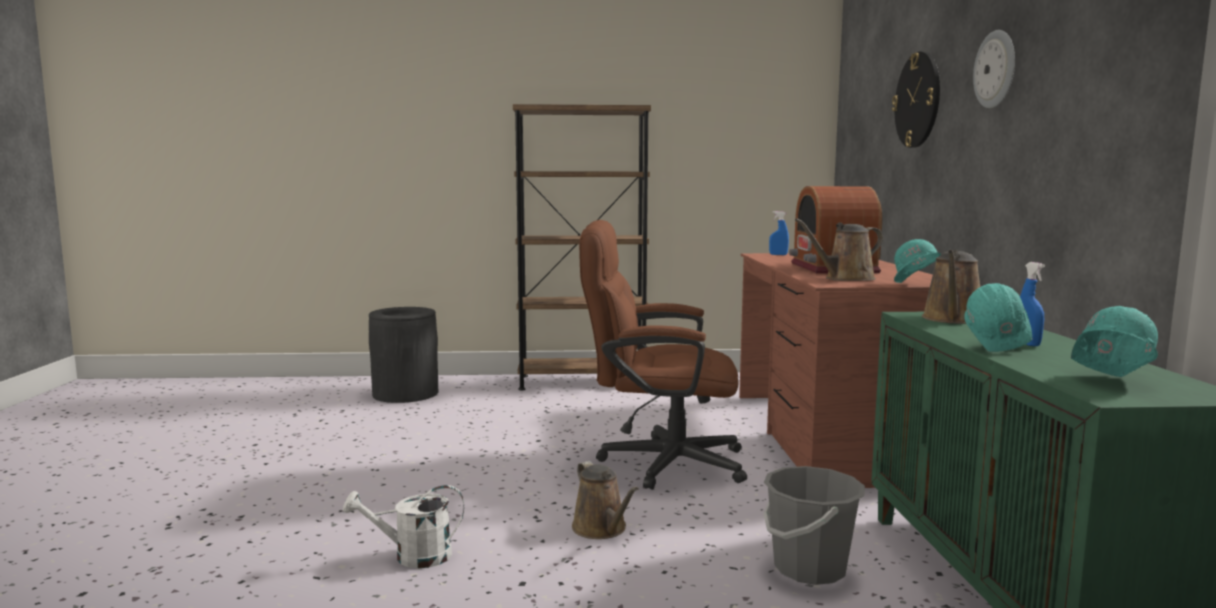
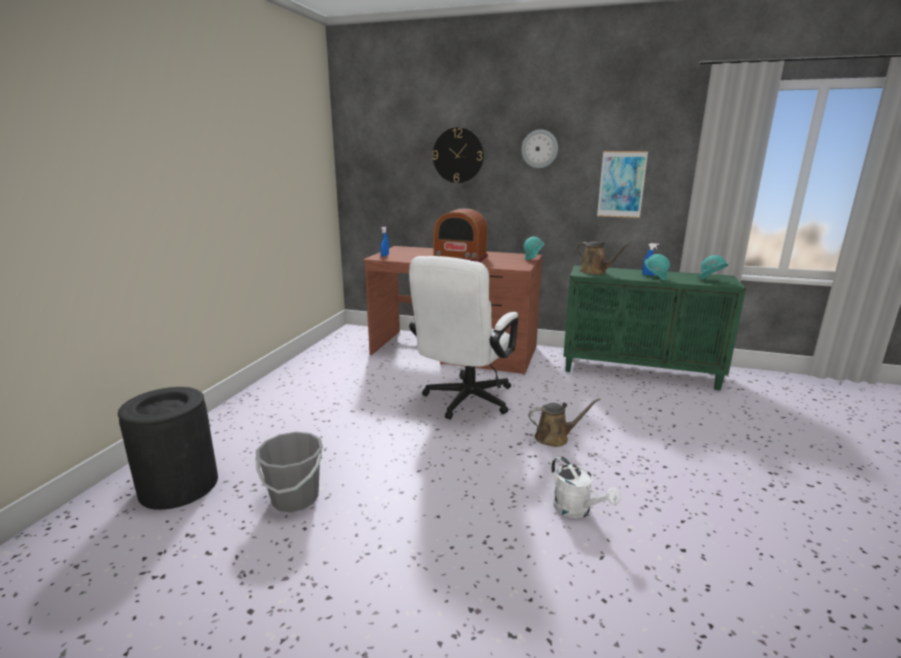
camera: 70 degrees left, 10 degrees up
(412, 557) = (577, 510): white watering can -> white watering can turned 45 degrees counterclockwise
(582, 382) = (266, 394): brown bookcase -> none
(658, 462) = (464, 402): brown office chair -> white office chair
(809, 568) = (610, 397): grey bucket -> grey bucket (295, 498)
(845, 279) = (504, 263): brown watering can -> none
(1102, 128) = (621, 184): none -> picture

